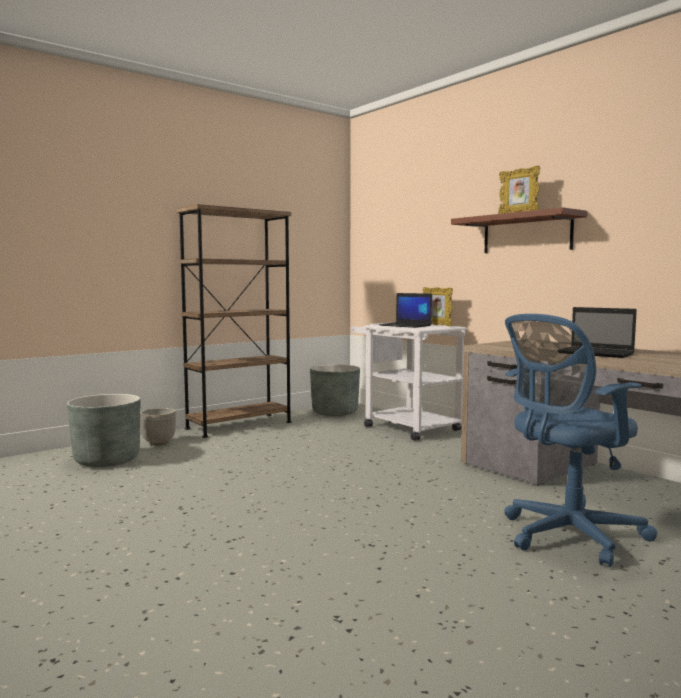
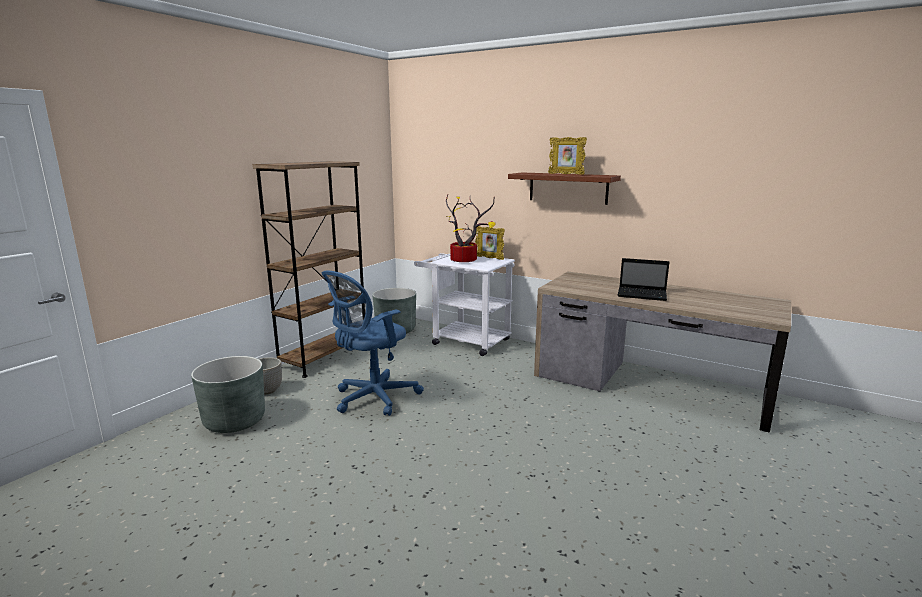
camera: 20 degrees left, 10 degrees up
(406, 325) = (466, 260): laptop -> potted plant
(567, 536) = (649, 438): blue office chair -> blue office chair (372, 398)

